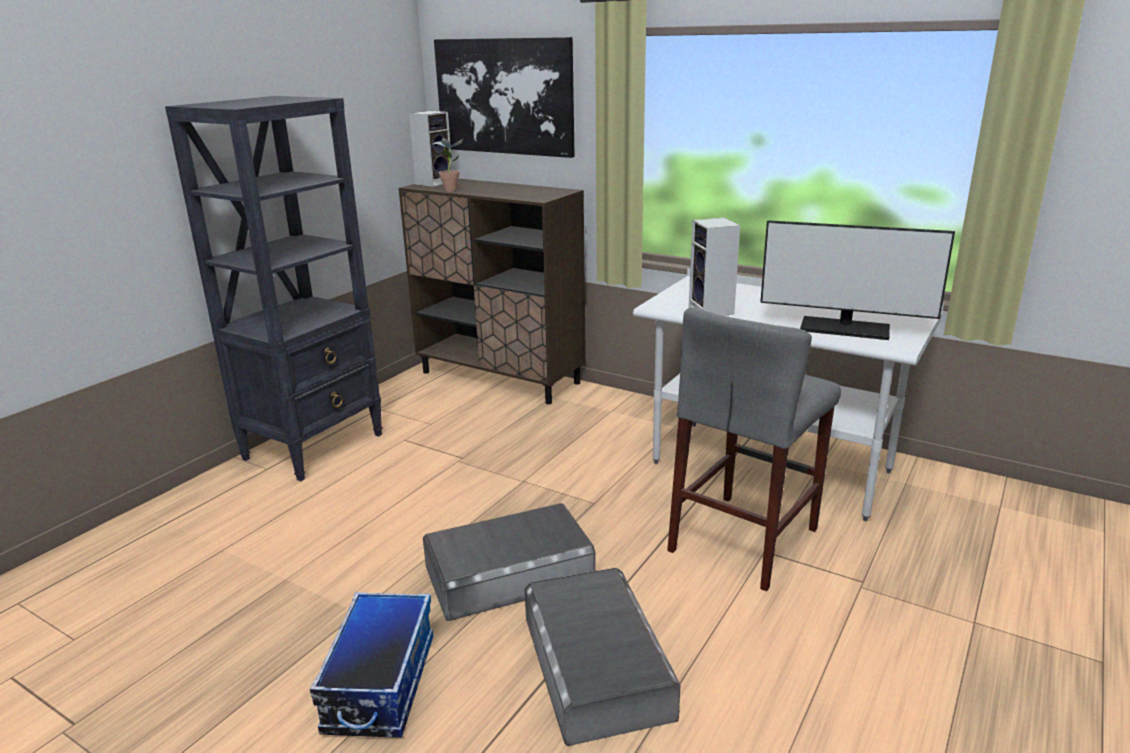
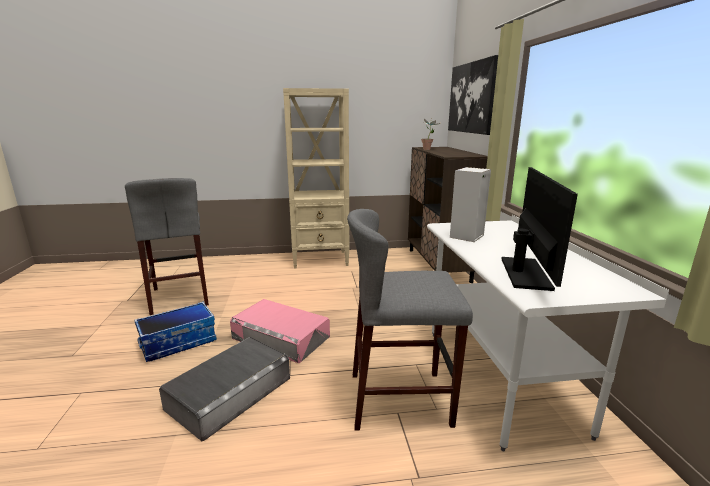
camera: 50 degrees right, 5 degrees down
(189, 640) = (180, 296): none -> grey stool
(315, 446) = (321, 259): black bookcase -> beige bookcase
(434, 183) = (433, 147): speaker -> none
(509, 573) = (281, 337): grey storage box -> pink storage box
(844, 329) = (525, 273): monitor -> monitor turned 150 degrees counterclockwise

